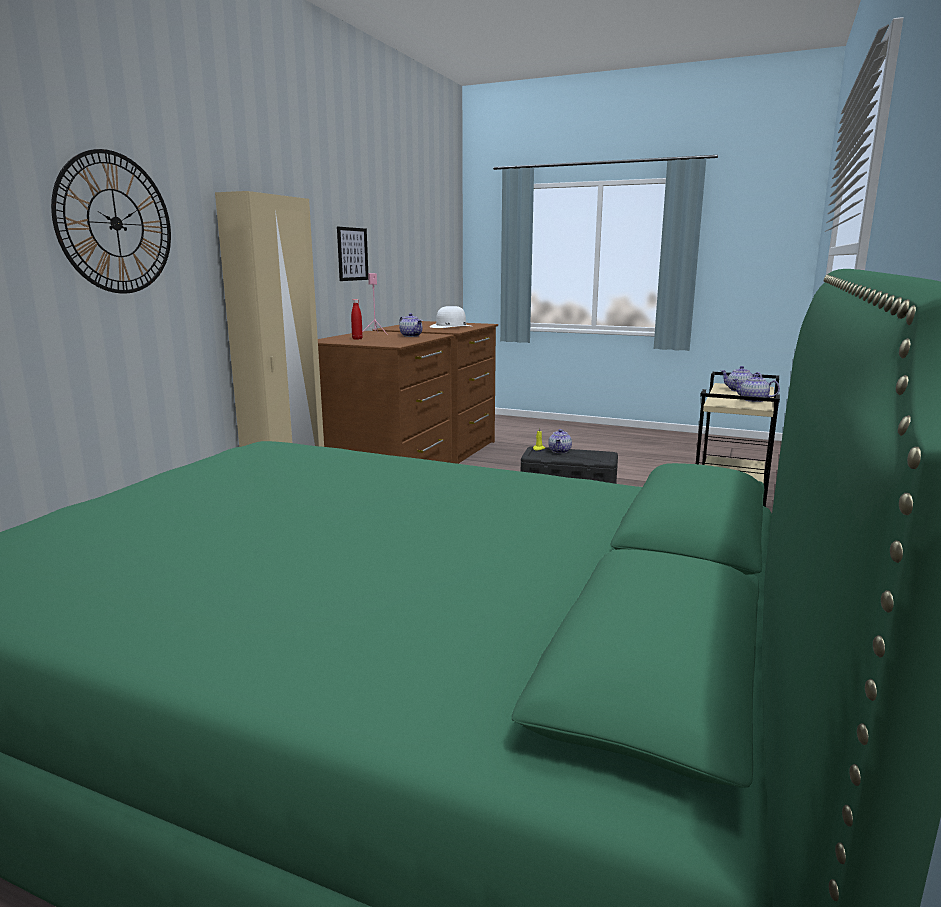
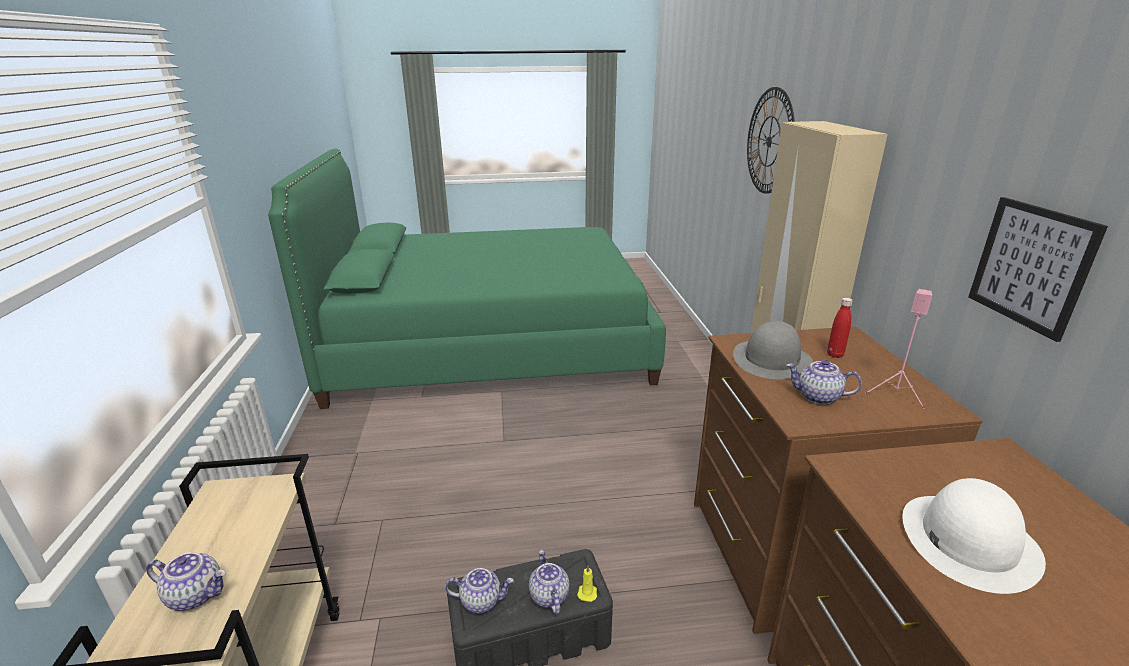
camera: 150 degrees right, 10 degrees up
(395, 341) = (771, 359): none -> grey hat
(753, 400) = (206, 526): teapot -> teapot (481, 601)

